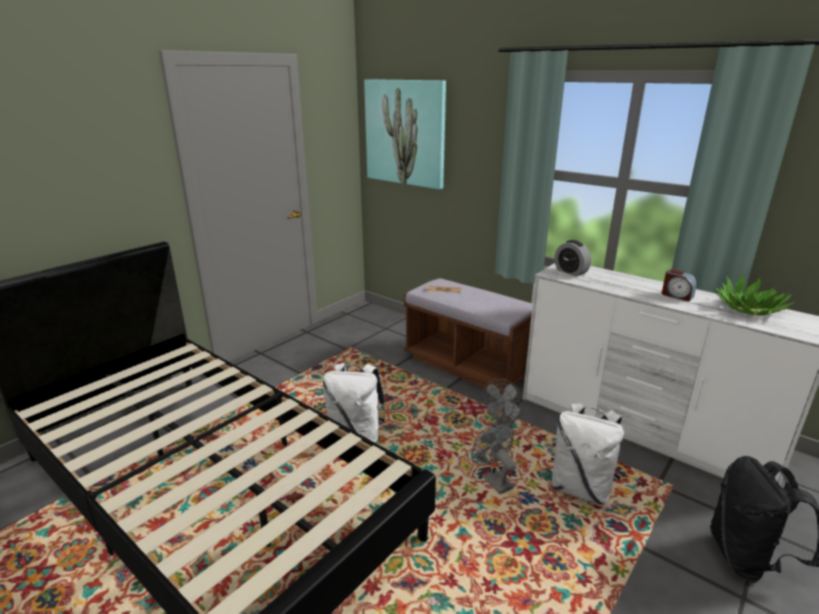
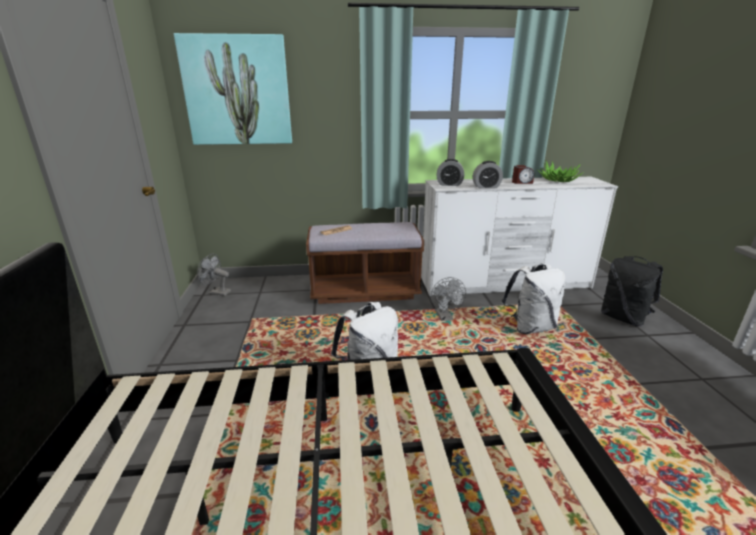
camera: 45 degrees left, 0 degrees up
(493, 479) = (490, 349): grey fan -> grey fan (216, 292)
(606, 287) = (486, 187): none -> alarm clock

